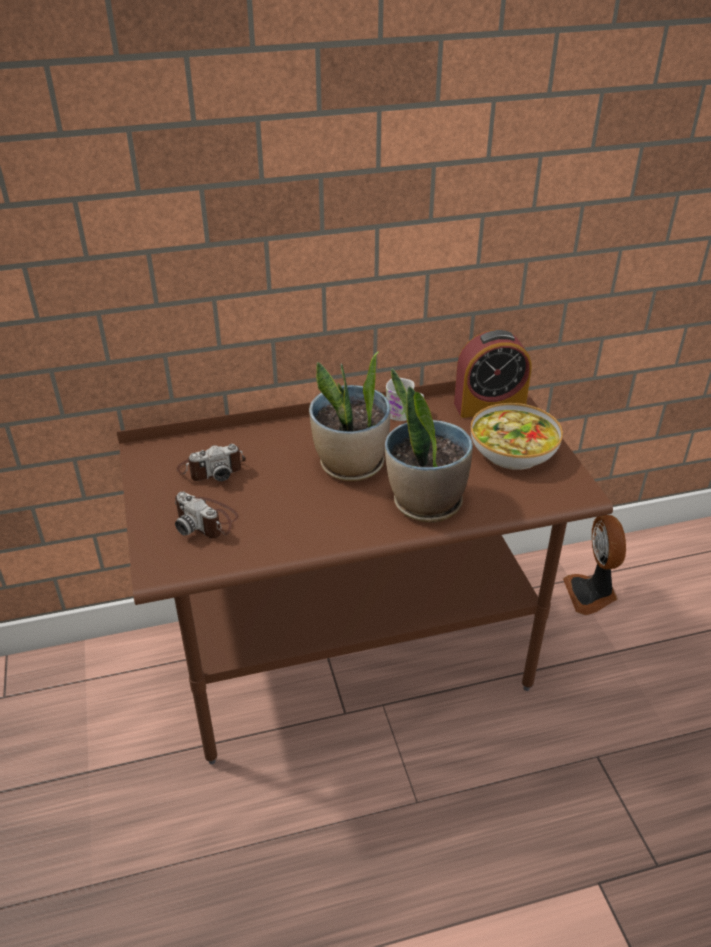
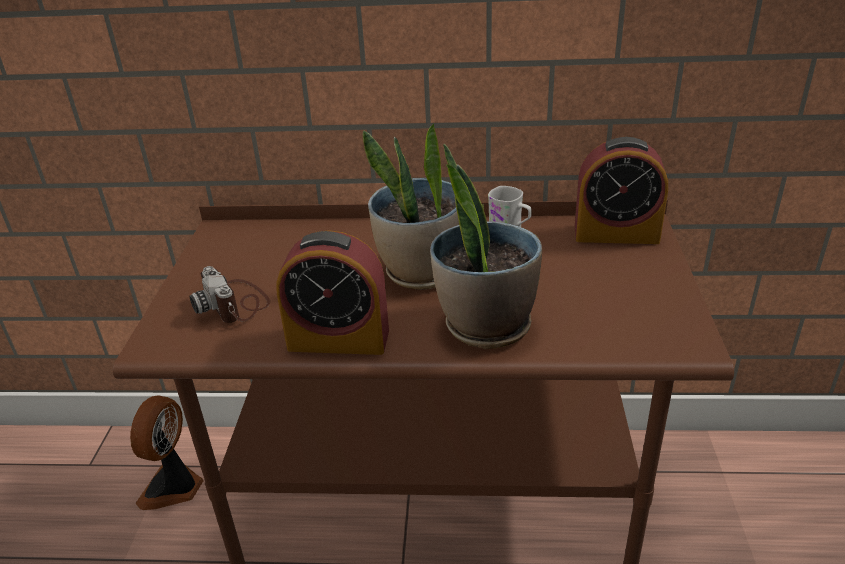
camera: 20 degrees right, 5 degrees down
(211, 468) = (273, 255): camera -> none
(315, 536) = (338, 339): none -> alarm clock
(513, 451) = (624, 286): bowl -> none
(591, 594) = (745, 494): fan -> fan (174, 487)

